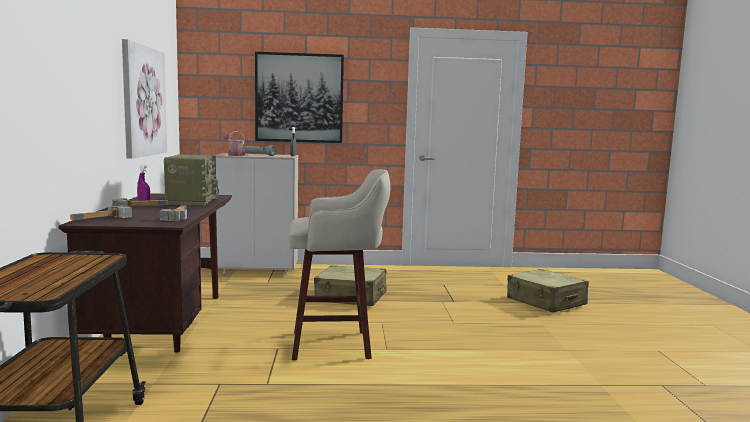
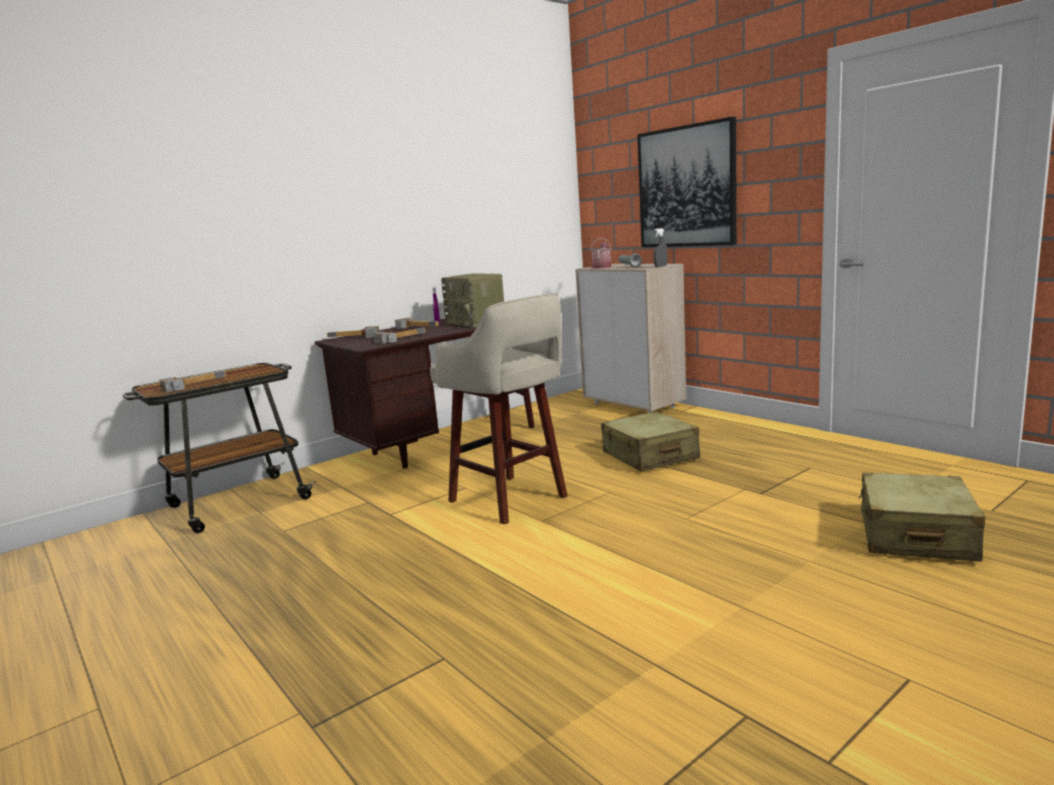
camera: 55 degrees right, 5 degrees up
(44, 282) = (191, 385): none -> hammer
(143, 101) = (484, 217): picture -> none
(191, 201) = (476, 323): radio -> radio turned 90 degrees clockwise

